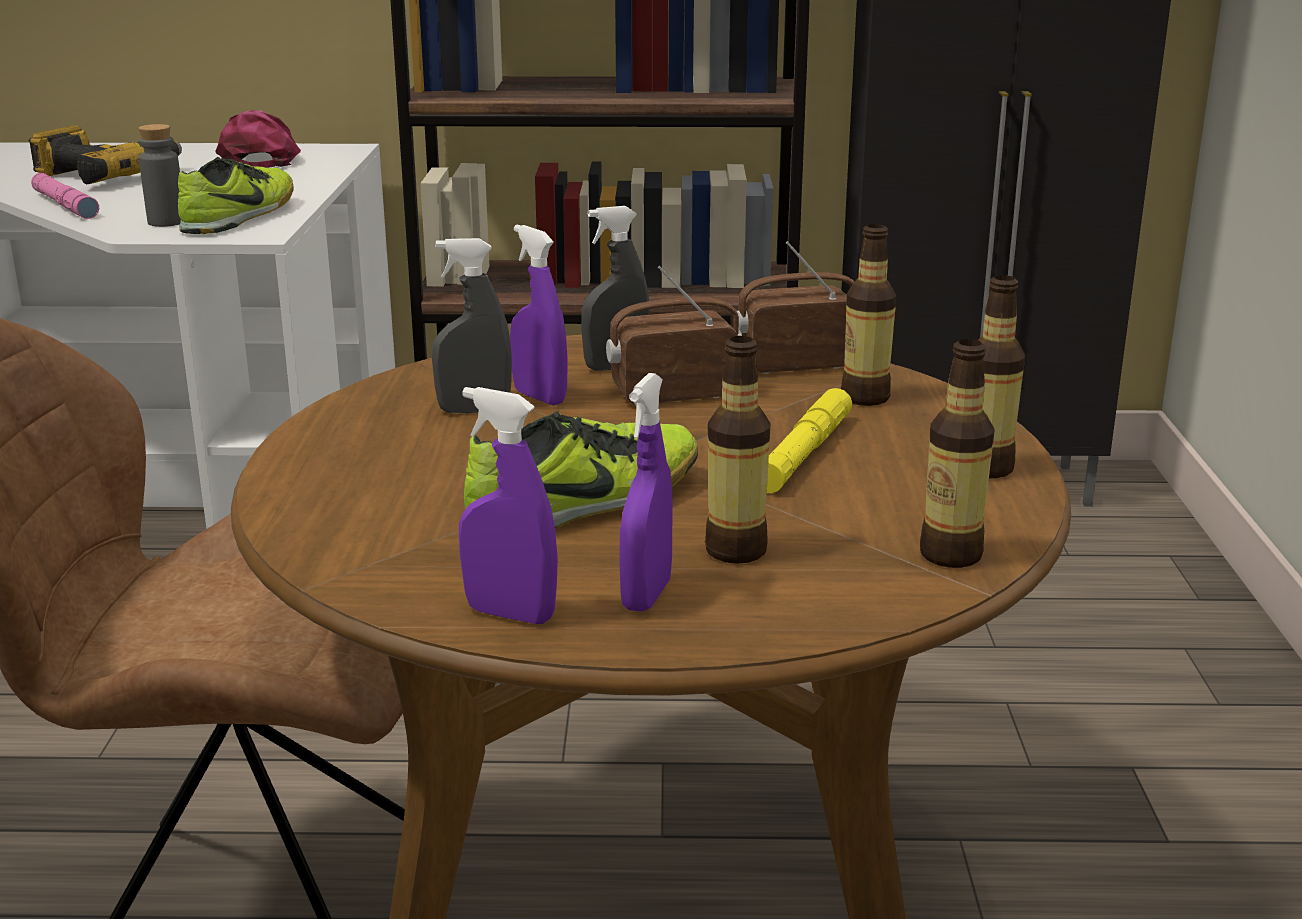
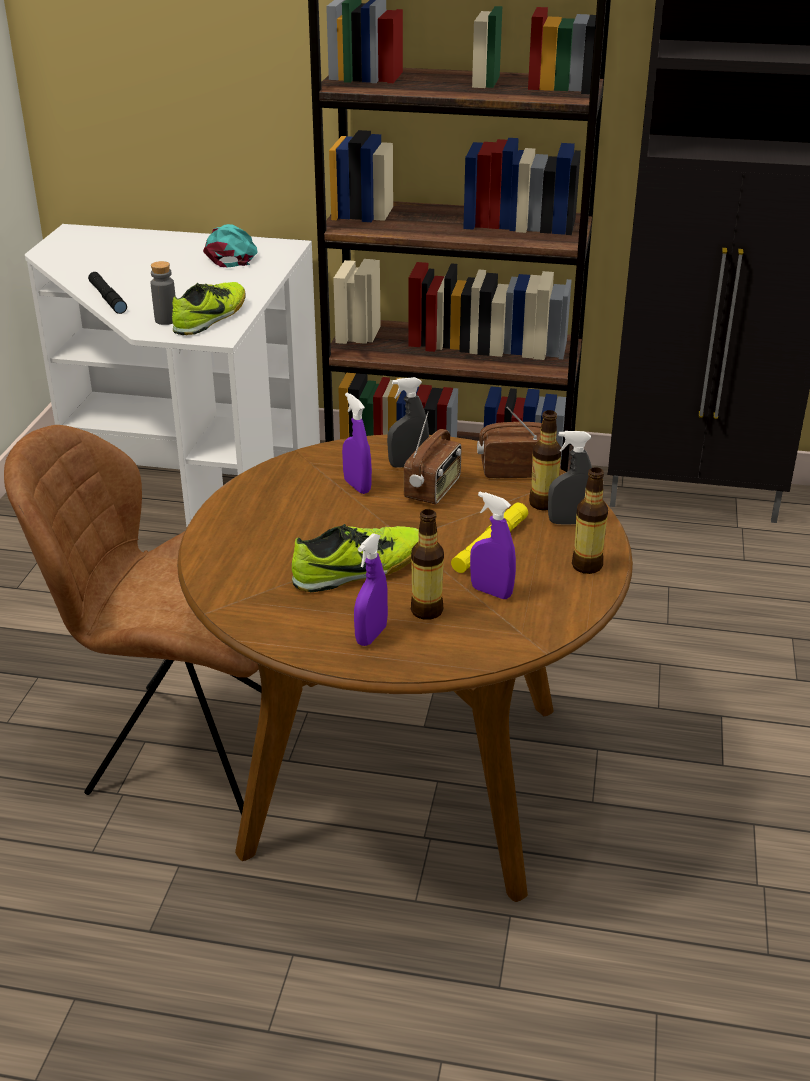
camera: 10 degrees right, 10 degrees up
(65, 205) = (107, 298): pink flashlight -> black flashlight
(106, 175) = (134, 266): power drill -> none
(262, 160) = (233, 255): pink cap -> turquoise cap
(474, 410) = (318, 493): grey spray bottle -> grey spray bottle (569, 522)
(510, 614) = (301, 640): purple spray bottle -> purple spray bottle (491, 592)
(673, 393) = (433, 490): radio -> radio turned 120 degrees clockwise
(950, 555) = (538, 625): bottle -> none

